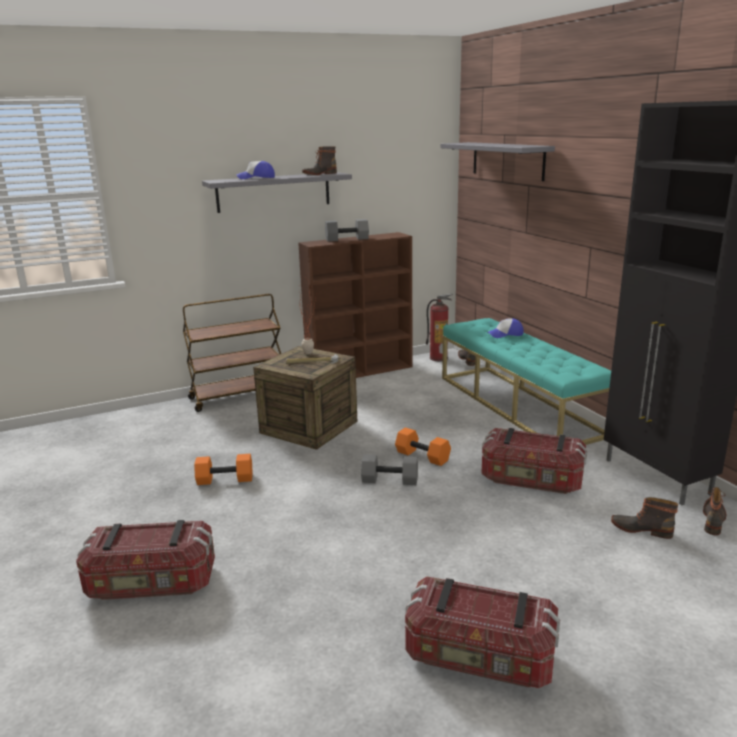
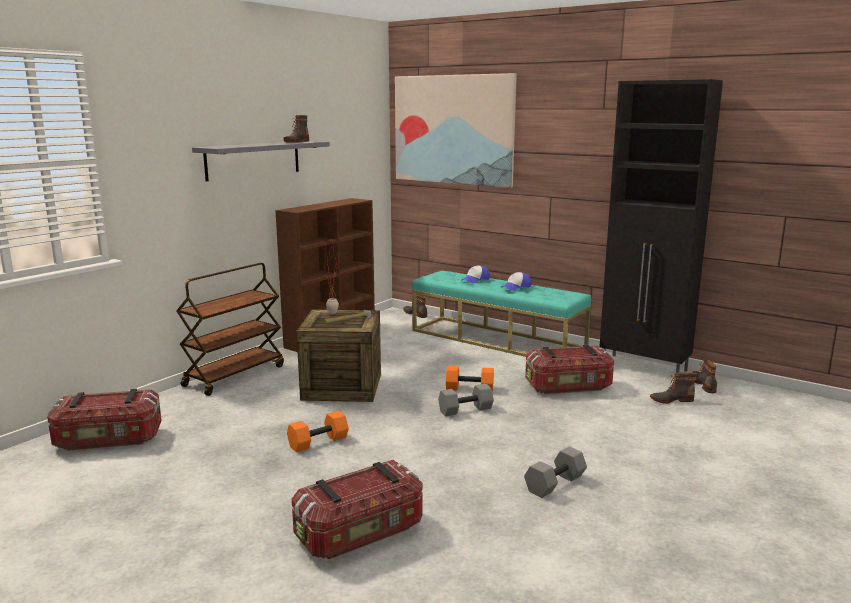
camera: 30 degrees left, 5 degrees down
(256, 178) = (246, 144): cap -> cap (516, 287)
(347, 239) = (318, 205): grey dumbbell -> grey dumbbell (554, 483)
(438, 358) = (389, 316): fire extinguisher -> none
(479, 658) = (668, 499): storage box -> storage box (109, 440)
(507, 160) = (453, 130): grey shelf -> picture

